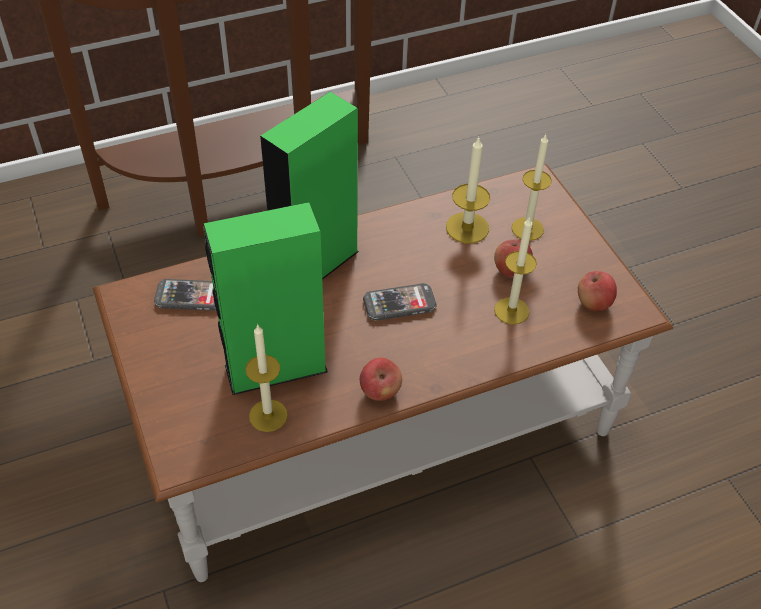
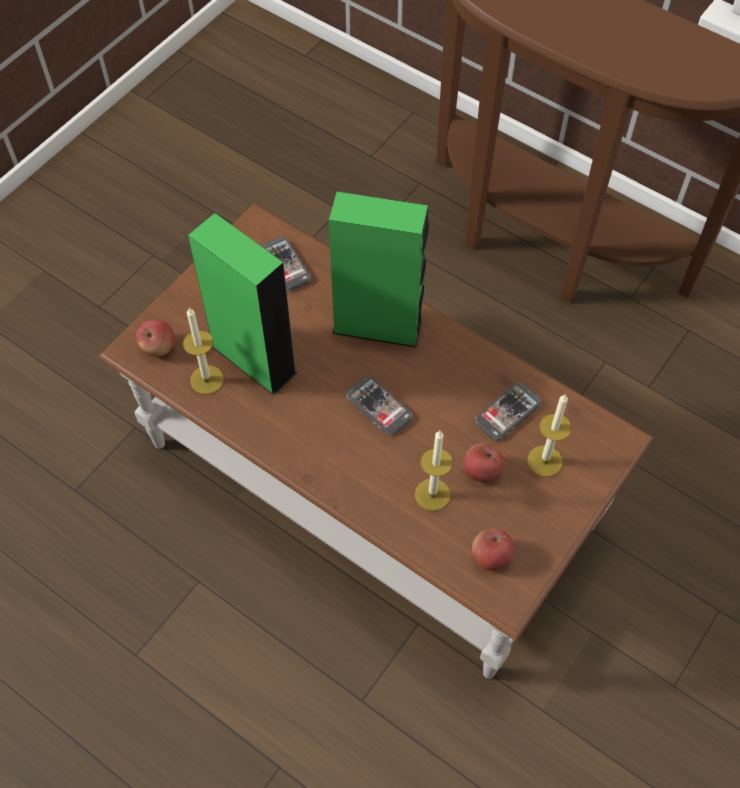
camera: 60 degrees right, 10 degrees up
(380, 391) = (278, 441): apple -> apple (158, 348)
(467, 228) = (507, 412): candle -> phone

